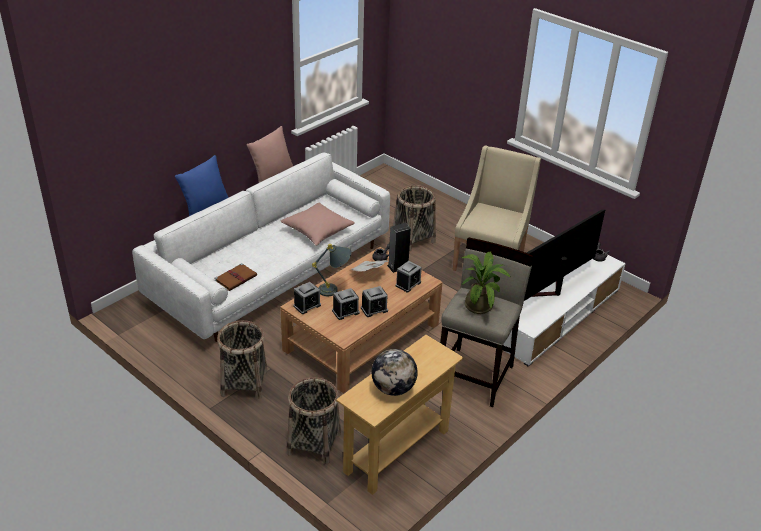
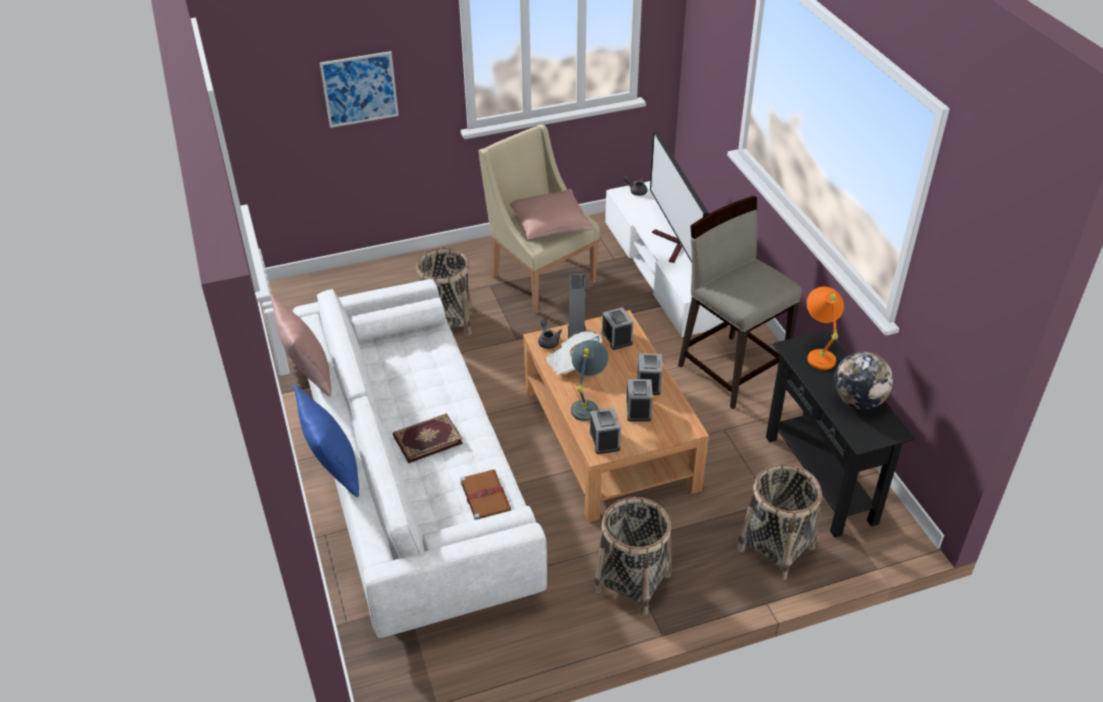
camera: 60 degrees left, 5 degrees up
(268, 244) = (427, 439): none -> book
(317, 230) = (432, 381): pink pillow -> pink pillow (550, 225)
(397, 451) = (820, 479): beige console table -> black console table
(432, 358) = (818, 353): none -> orange table lamp
(460, 73) = (360, 89): none -> picture
(480, 304) = (745, 283): potted plant -> none

